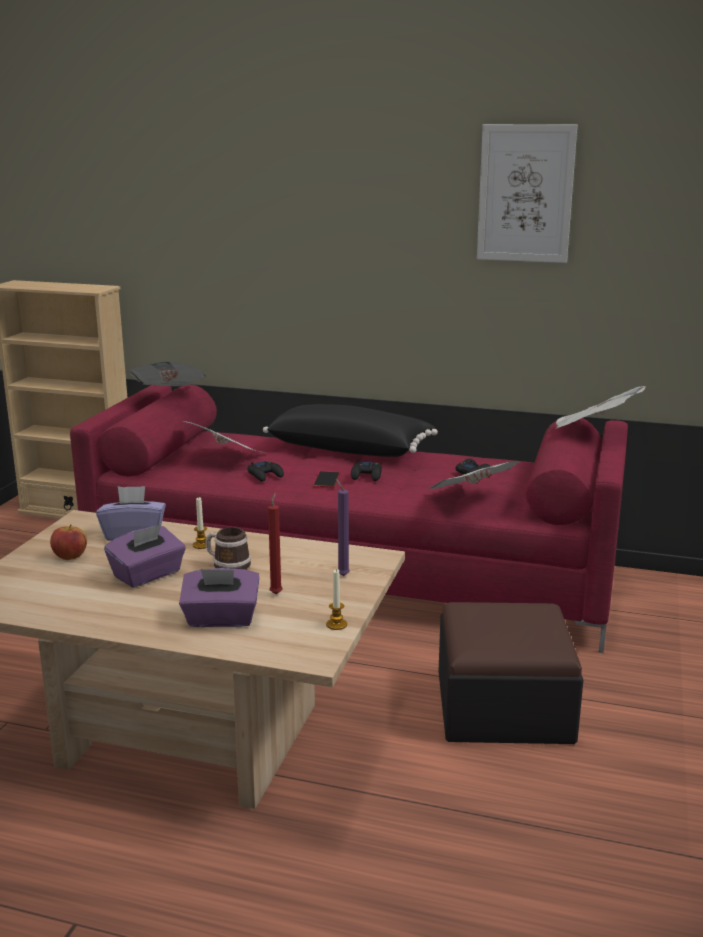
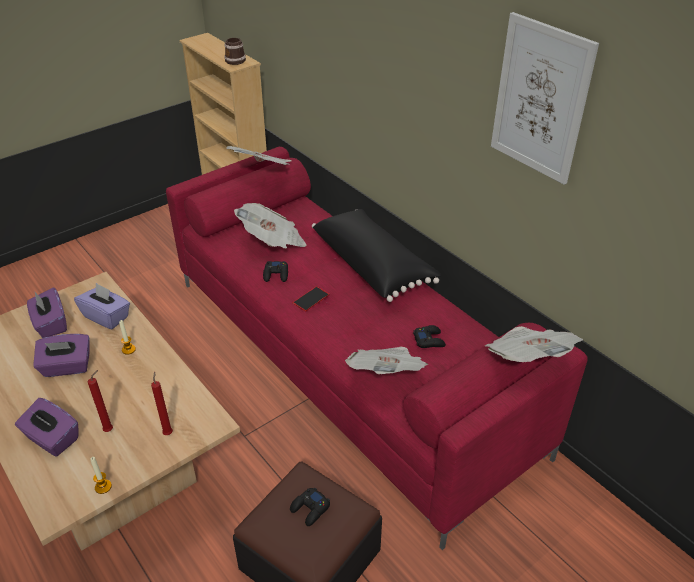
camera: 35 degrees right, 20 degrees up
(70, 557) = (51, 324): apple -> purple tissue box
(227, 565) = (118, 380): mug -> mug (234, 59)
(342, 575) = (168, 432): purple candle -> red candle
(367, 475) = (343, 307): black game controller -> black game controller (310, 509)

